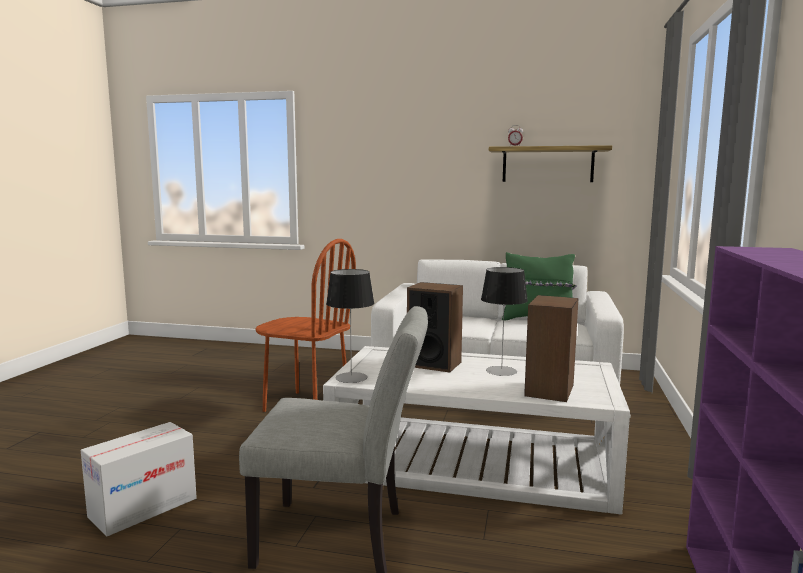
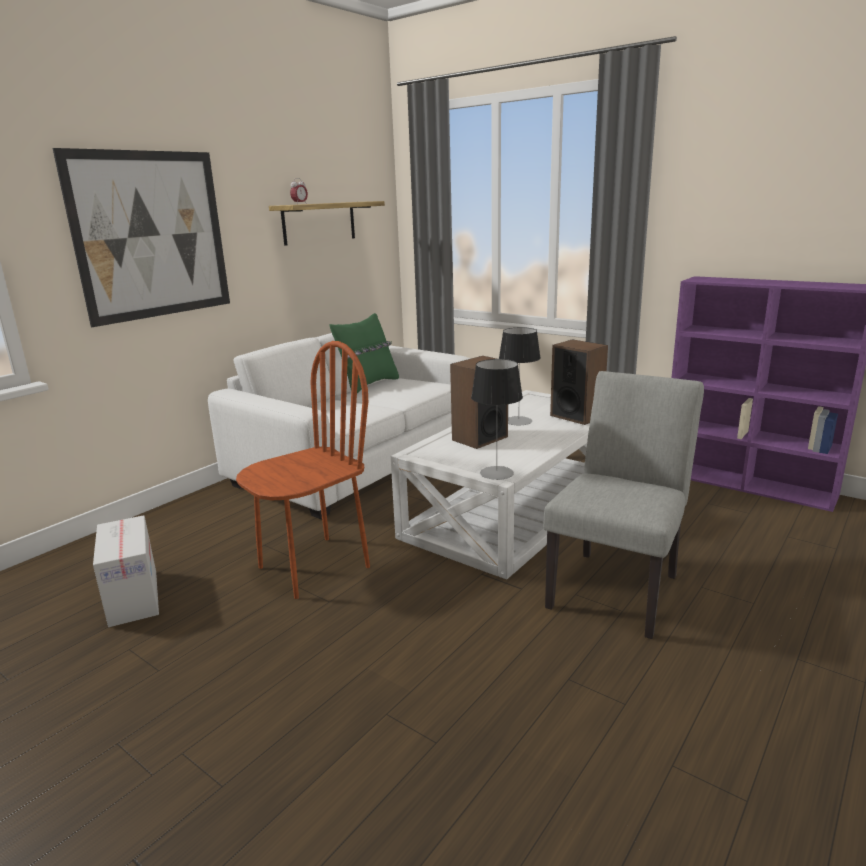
camera: 65 degrees left, 10 degrees up
(143, 507) = (509, 707): cardboard box -> cardboard box (133, 597)
(386, 165) = (152, 235): none -> picture

